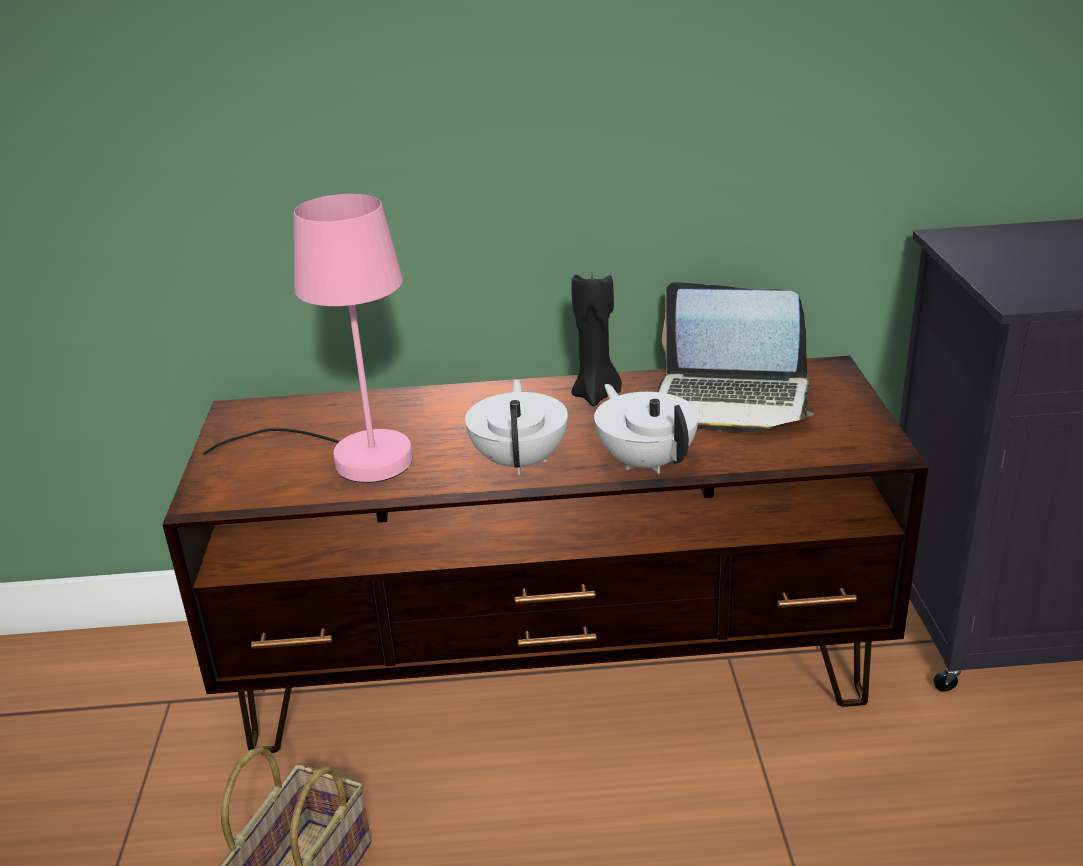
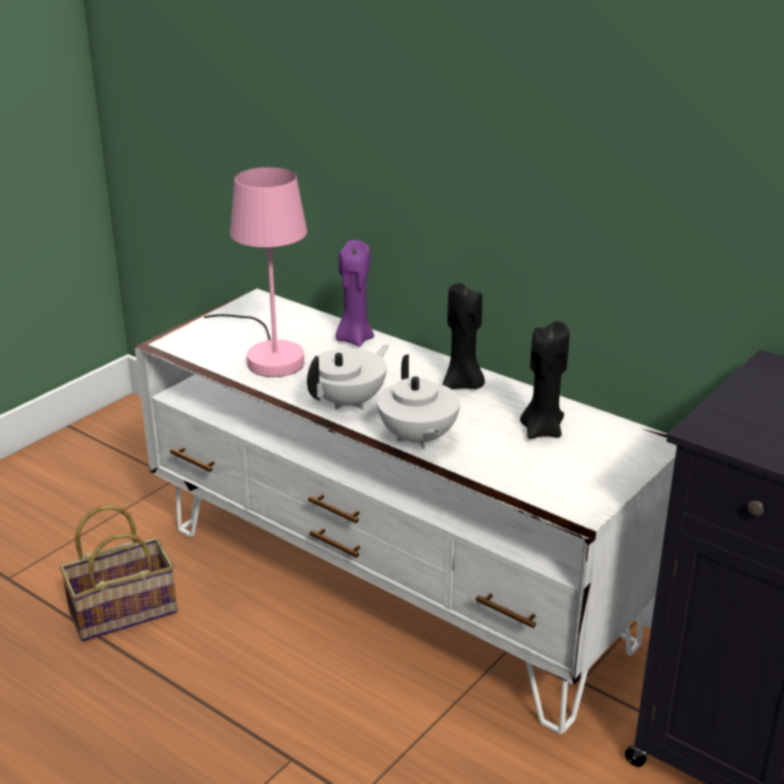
camera: 40 degrees right, 0 degrees up
(416, 402) = (354, 339): none -> purple candle
(556, 668) = (393, 585): brown tv stand -> white tv stand
(646, 461) = (417, 439): white teapot -> white teapot turned 150 degrees clockwise
(732, 401) = (542, 430): laptop -> black candle

